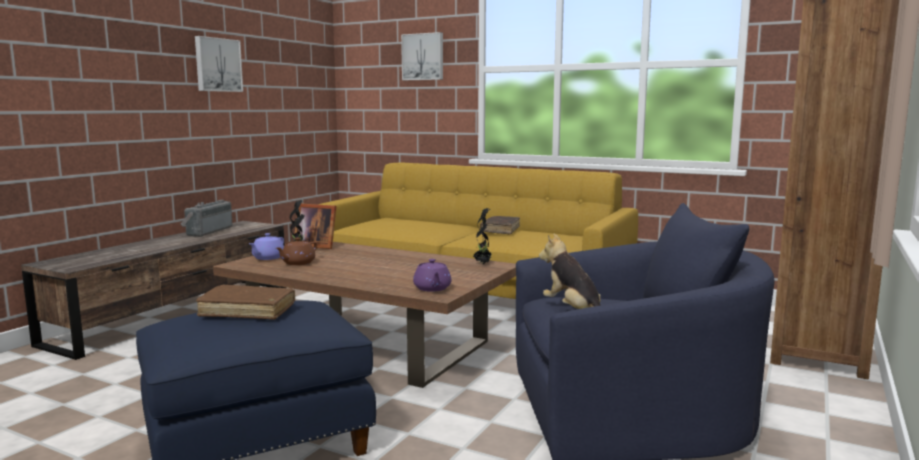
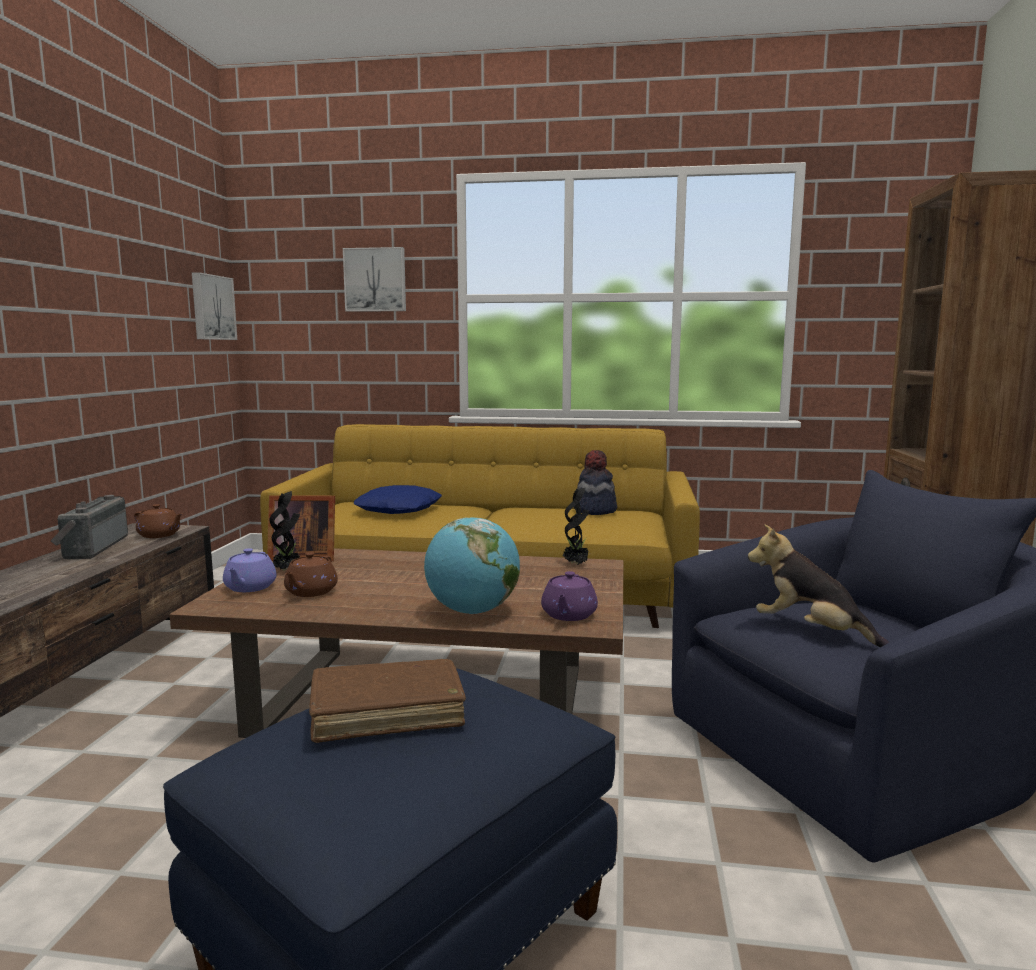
camera: 20 degrees left, 0 degrees up
(217, 65) = (83, 281): picture -> picture (212, 307)
(250, 228) = (160, 535): none -> brown teapot
(376, 281) = (472, 612): none -> globe
(410, 223) = (399, 509): none -> blue pillow
(432, 288) = (568, 615): purple teapot -> purple teapot turned 45 degrees clockwise
(500, 230) = (532, 511): brown book -> none
(547, 233) = (594, 510): none -> hat

